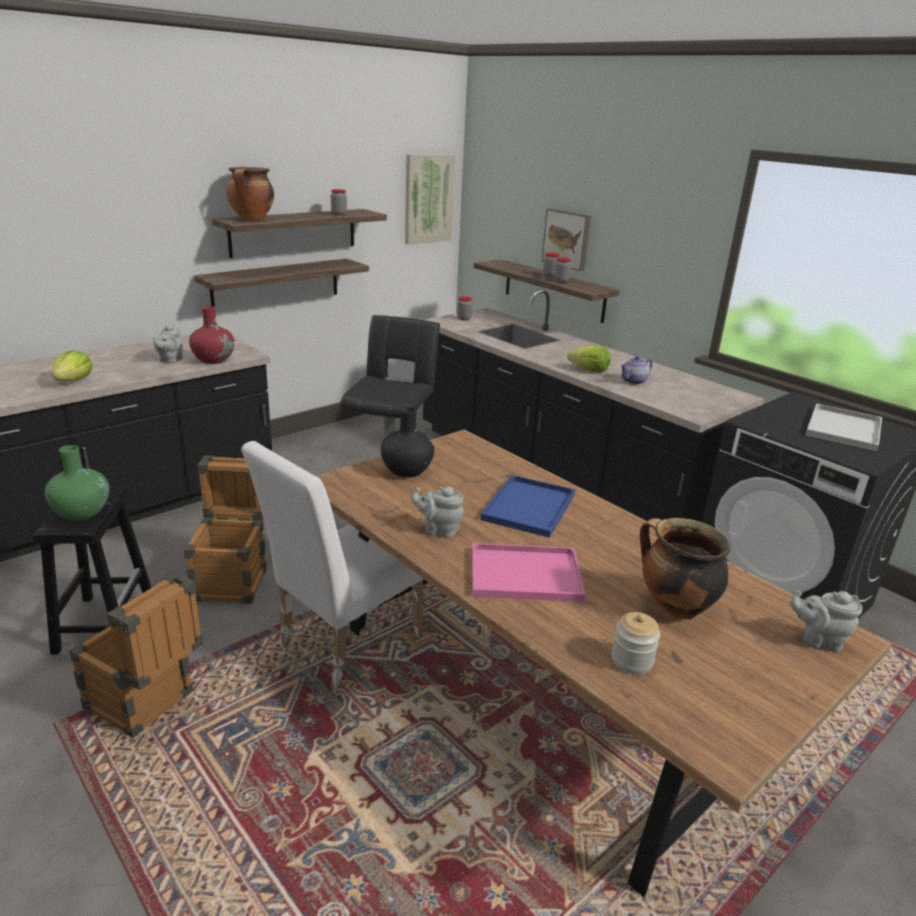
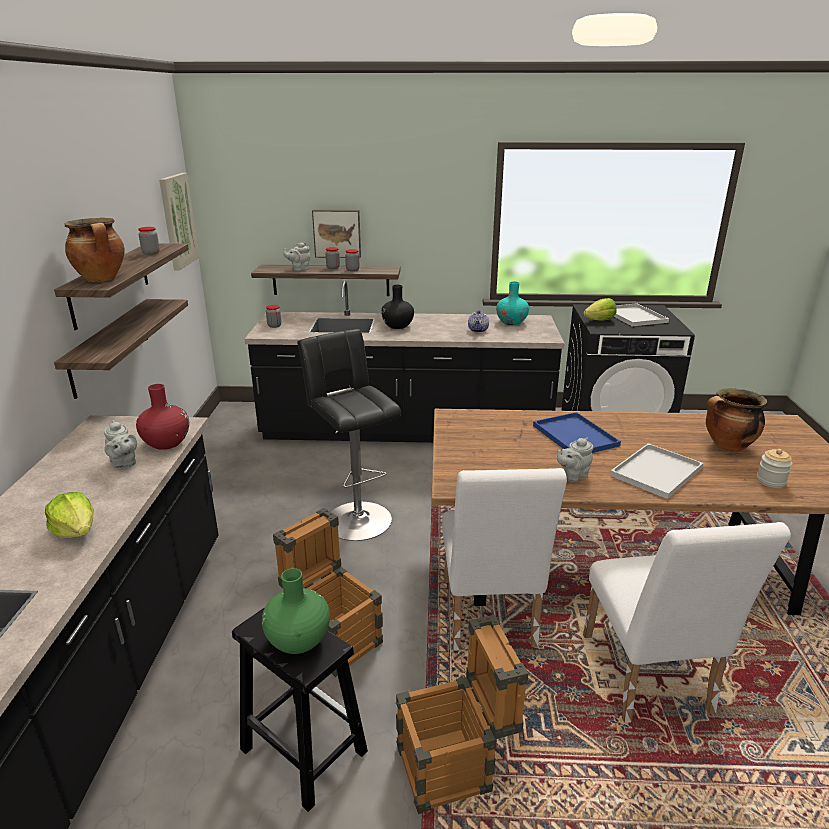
camera: 45 degrees left, 0 degrees up
(364, 790) = (648, 681): none -> white chair
(406, 471) = (472, 452): black vase -> black vase (397, 326)
(527, 573) = (656, 471): pink tray -> white tray
(589, 370) = (441, 333): lettuce -> lettuce (599, 320)
(693, 388) = (511, 322): none -> turquoise vase
(818, 640) = (784, 428): grey teapot -> grey teapot (299, 269)

